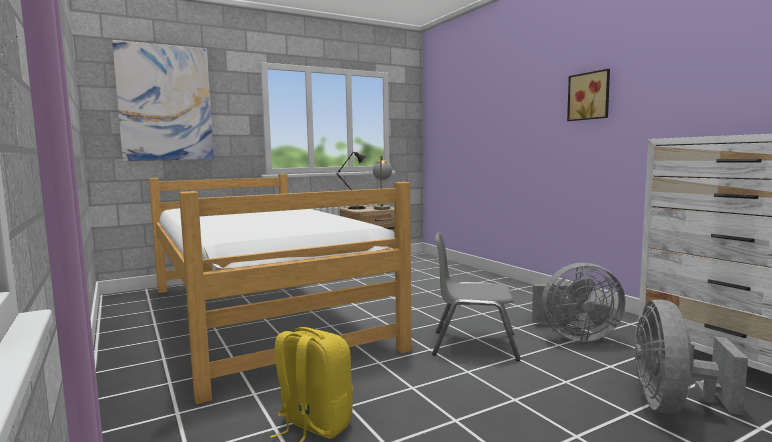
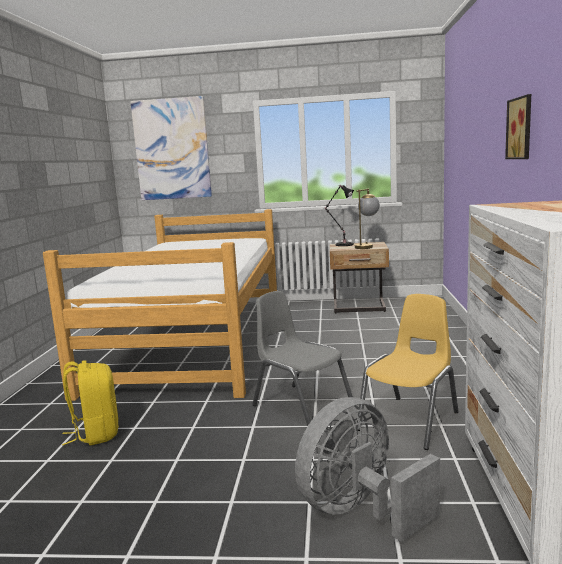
camera: 35 degrees right, 5 degrees up
(574, 336) = (410, 421): grey fan -> yellow chair

